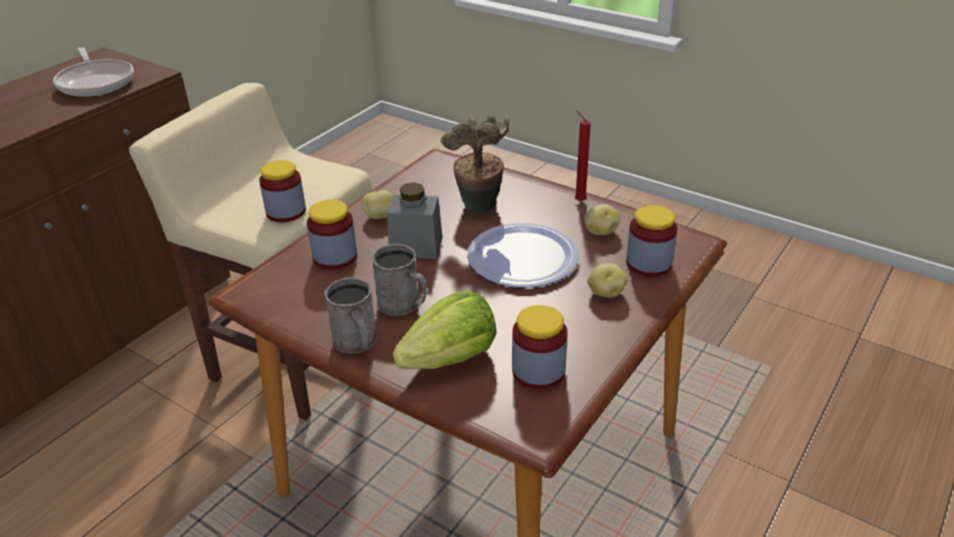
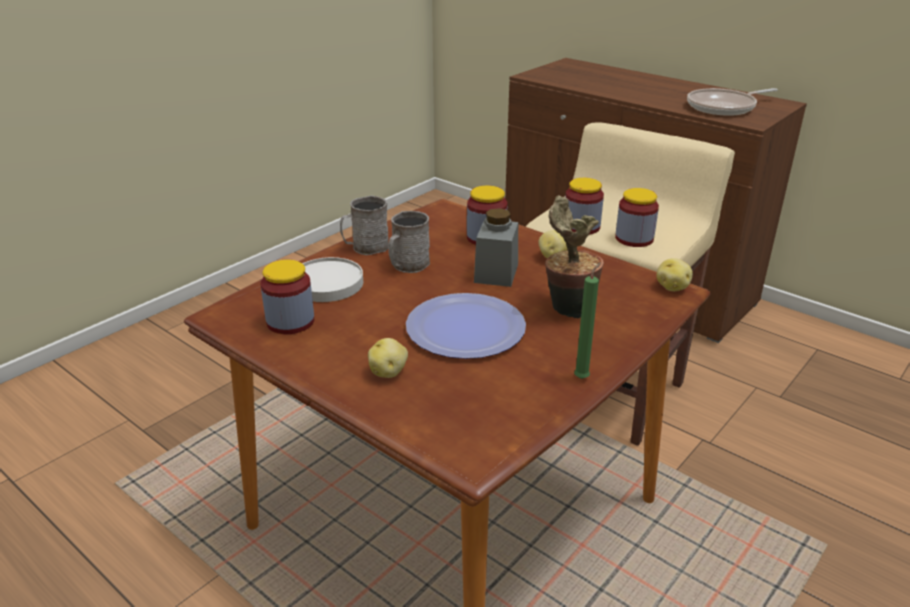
camera: 95 degrees right, 5 degrees down
(451, 359) = (327, 284): lettuce -> white plate
(578, 201) = (583, 377): red candle -> green candle
(600, 231) = (509, 385): potato -> potato (672, 287)
(648, 263) = (434, 411): jar -> jar (634, 239)

